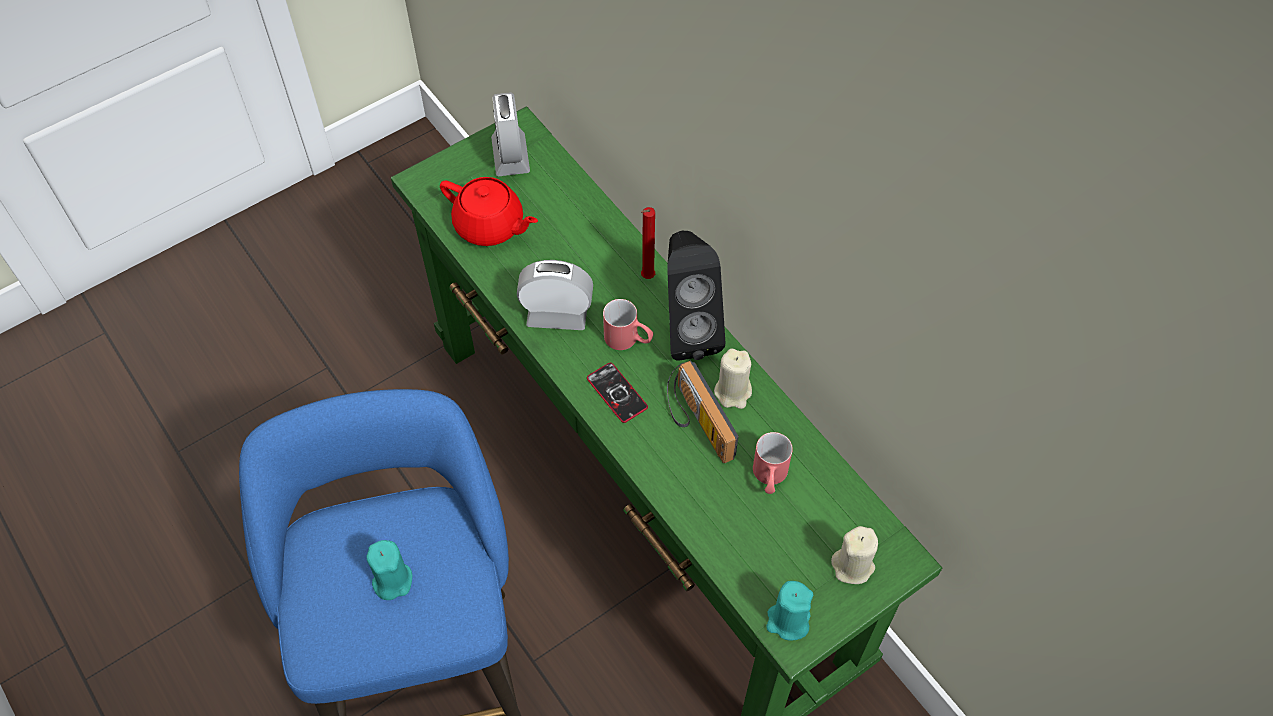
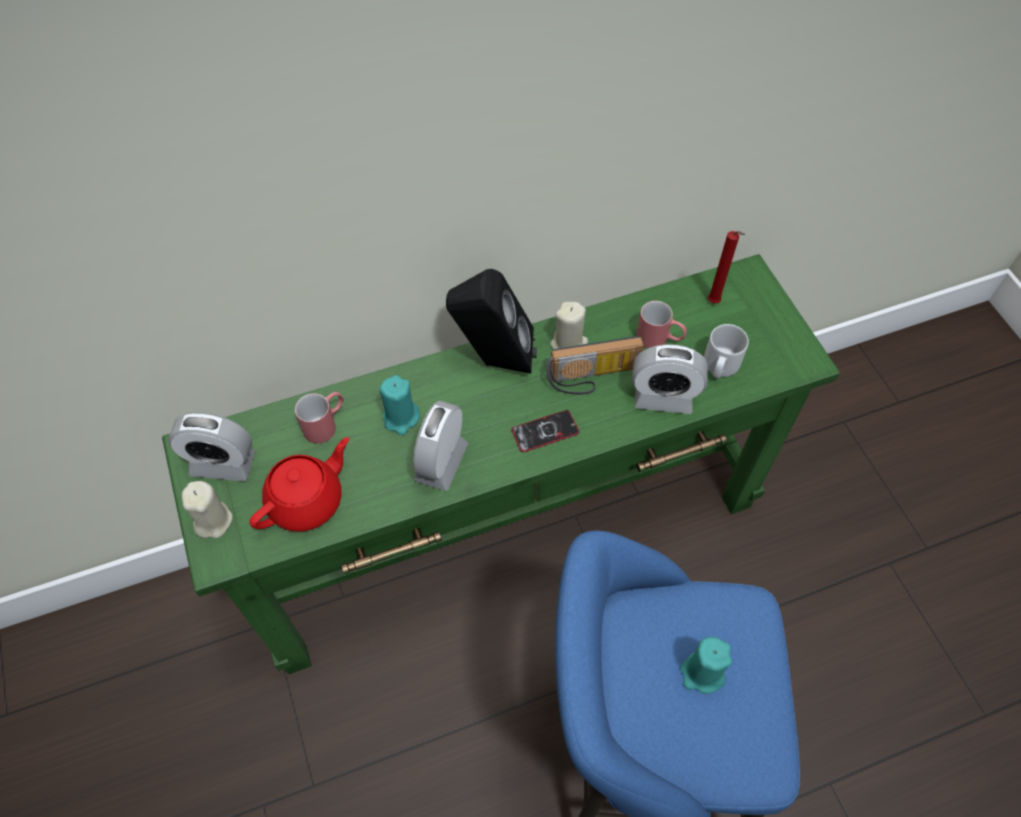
camera: 75 degrees left, 0 degrees up
(628, 340) = (490, 409): red mug -> red mug (326, 424)
(646, 278) = (425, 379): red candle -> red candle (714, 303)
(693, 494) = (663, 397): none -> alarm clock
(754, 545) = (719, 366): none -> grey mug
(788, 621) = (791, 361): turquoise candle -> turquoise candle (401, 418)
(853, 566) = (749, 306): beige candle -> beige candle (213, 520)

